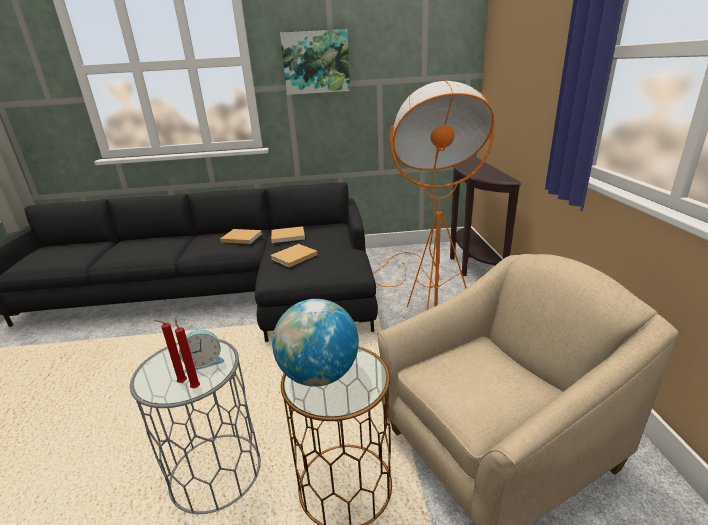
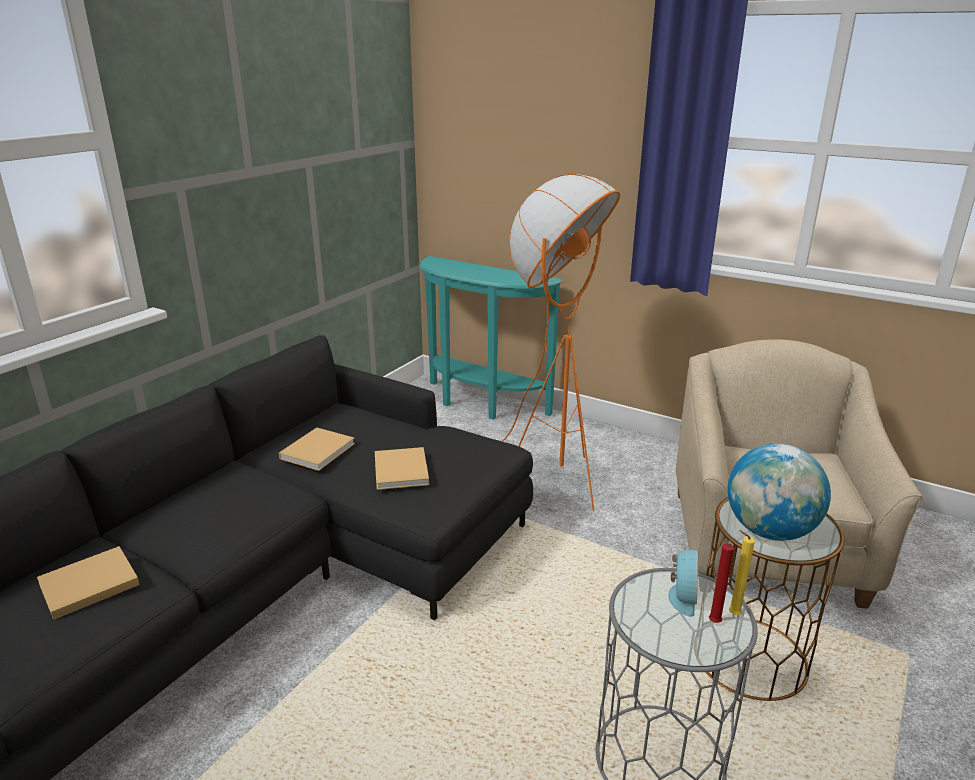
camera: 55 degrees left, 0 degrees up
(195, 387) = (732, 614): red candle -> yellow candle
(240, 237) = (244, 488): beige book -> beige book (86, 585)
(316, 62) = (223, 136): picture -> none
(471, 265) = (480, 404): brown console table -> turquoise console table

